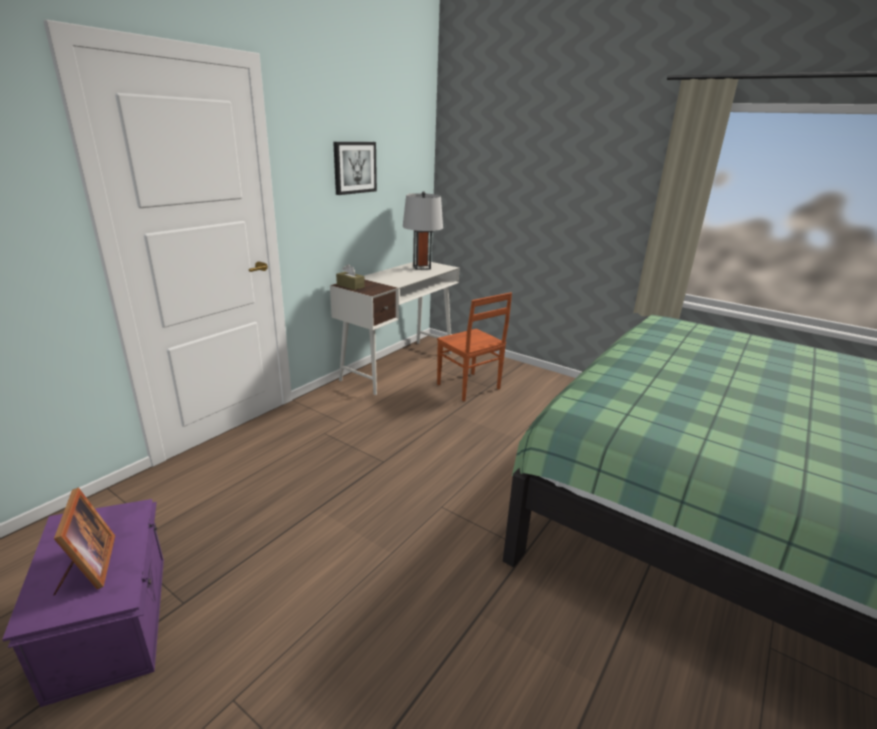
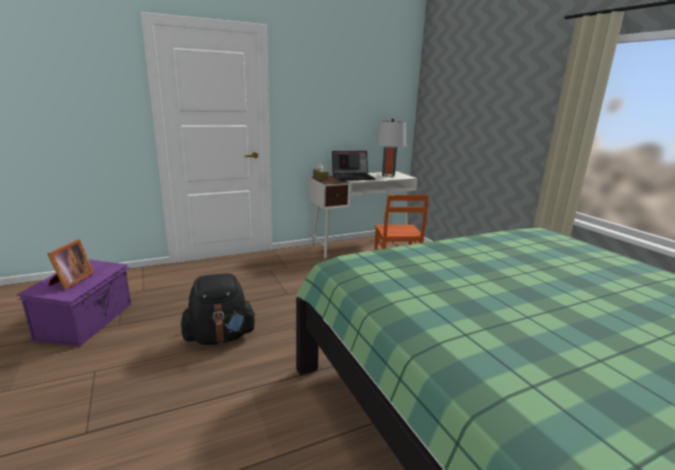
camera: 30 degrees right, 5 degrees down
(354, 167) = (337, 98): picture -> none
(364, 559) = (220, 337): none -> black backpack
(387, 277) = (353, 177): none -> laptop

